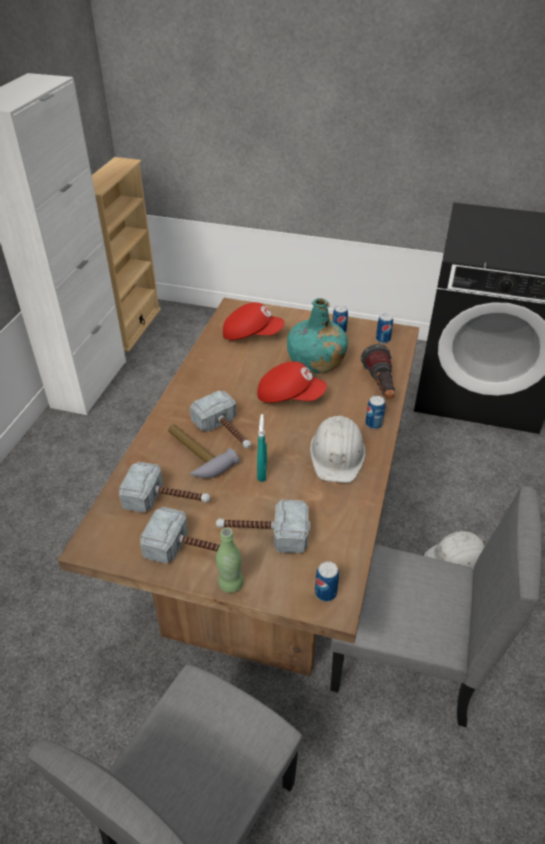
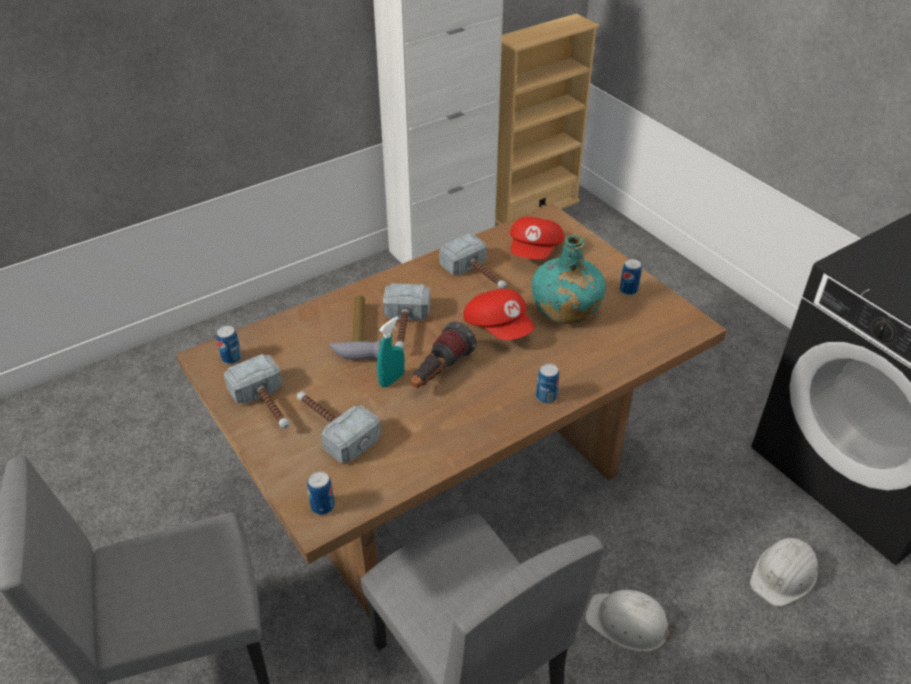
camera: 40 degrees right, 0 degrees up
(168, 500) = (295, 357): hammer -> hammer (478, 276)
(230, 584) = (263, 449): green bottle -> none
(252, 334) = (535, 251): red cap -> red cap turned 60 degrees clockwise
(337, 454) = (476, 403): white hard hat -> white hard hat (784, 575)
(380, 386) = (600, 366): flashlight -> flashlight (439, 373)
(383, 339) = (665, 322): can -> can (231, 358)

